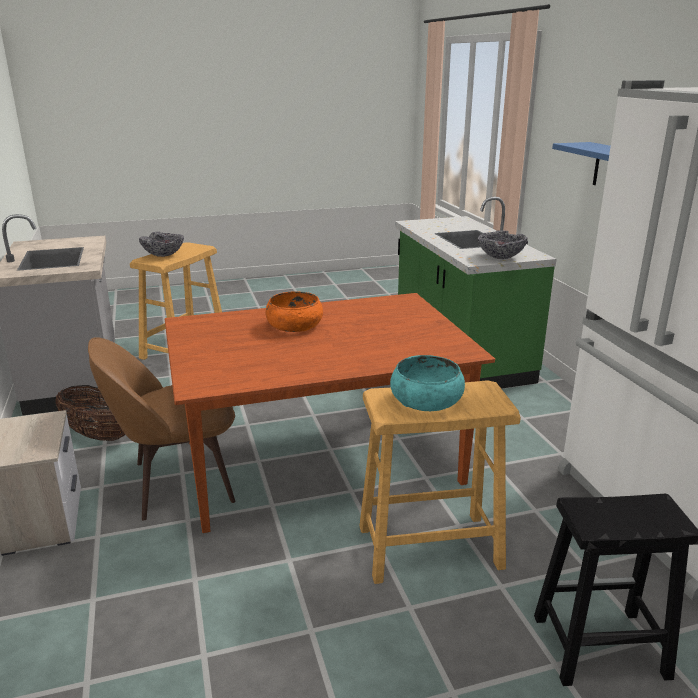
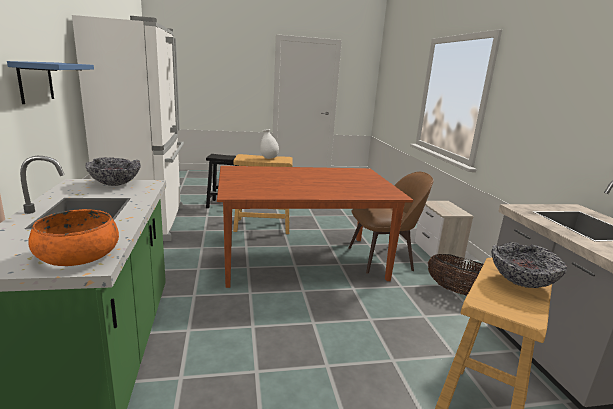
camera: 175 degrees left, 5 degrees down
(294, 325) = (321, 186): orange bowl -> orange bowl (78, 255)
(426, 400) = (269, 158): turquoise bowl -> white vase

